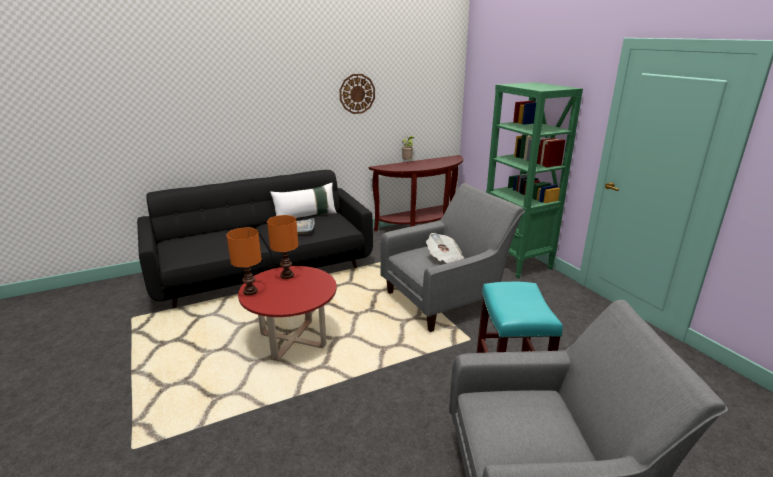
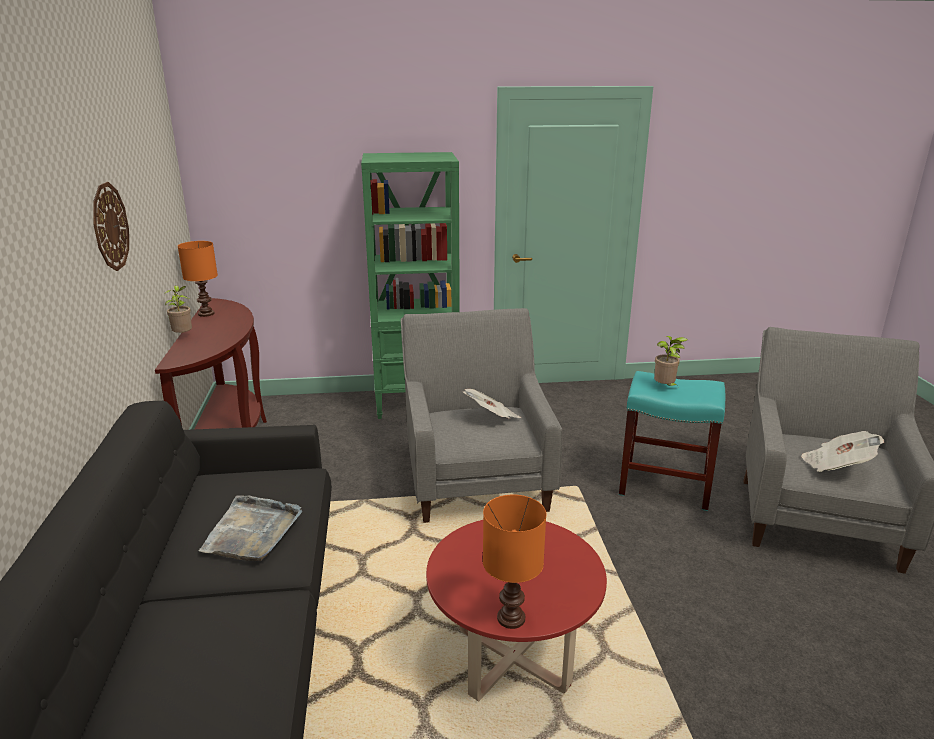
camera: 70 degrees left, 0 degrees up
(287, 275) = (468, 564): orange table lamp -> orange table lamp (206, 313)
(305, 216) = (191, 512): white pillow -> none
(504, 421) = (837, 466): none -> newspaper
(511, 295) = (665, 388): none -> potted plant

